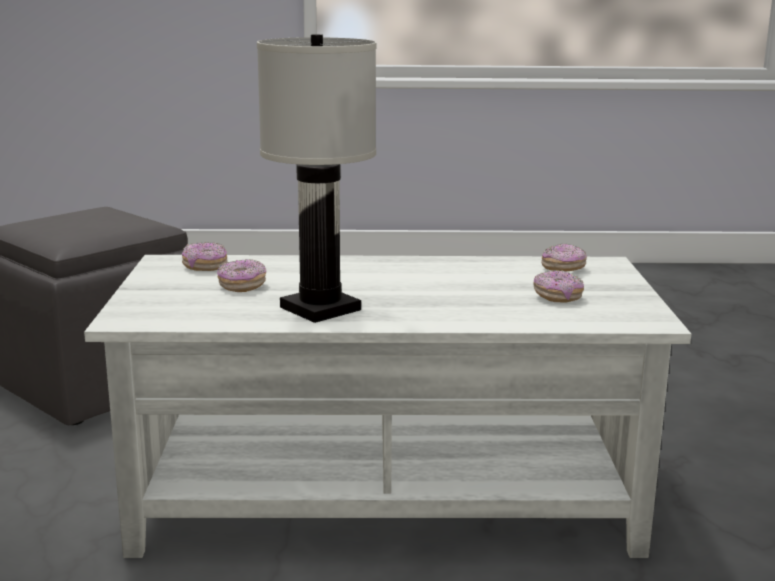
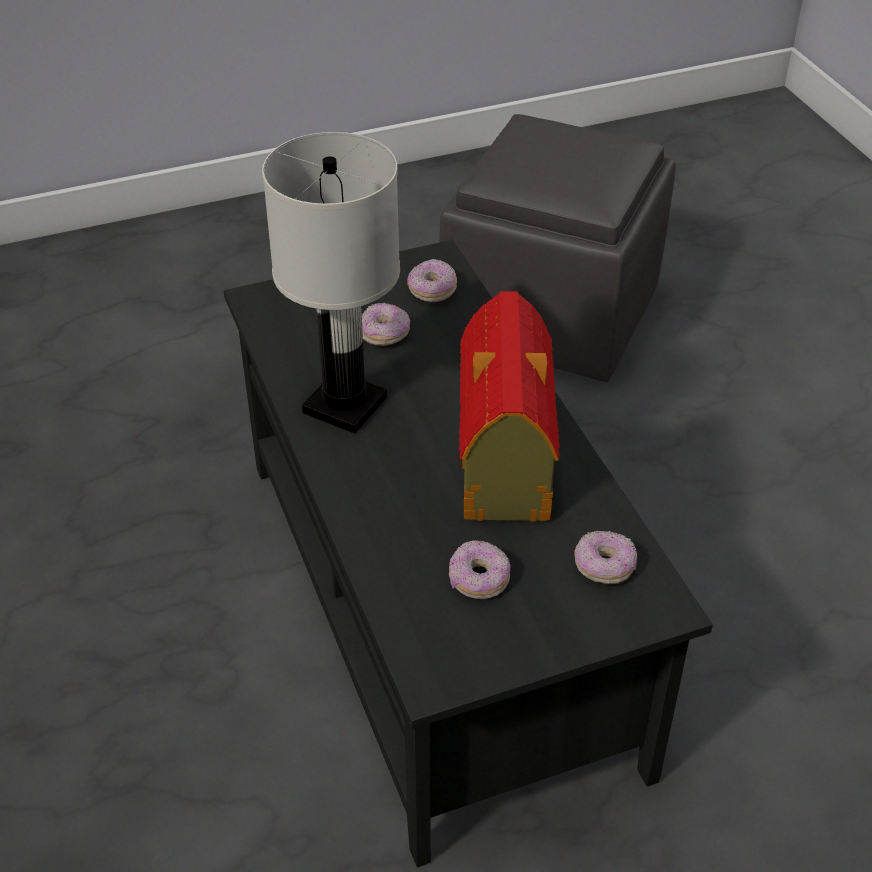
camera: 70 degrees right, 25 degrees up
(384, 498) = (433, 608): white coffee table -> black coffee table
(439, 276) = (504, 463): none -> toy house

